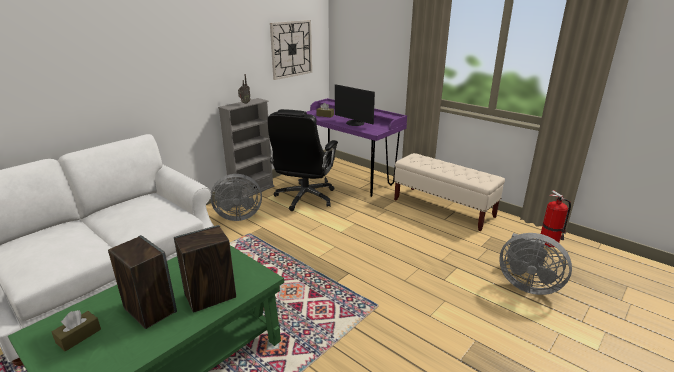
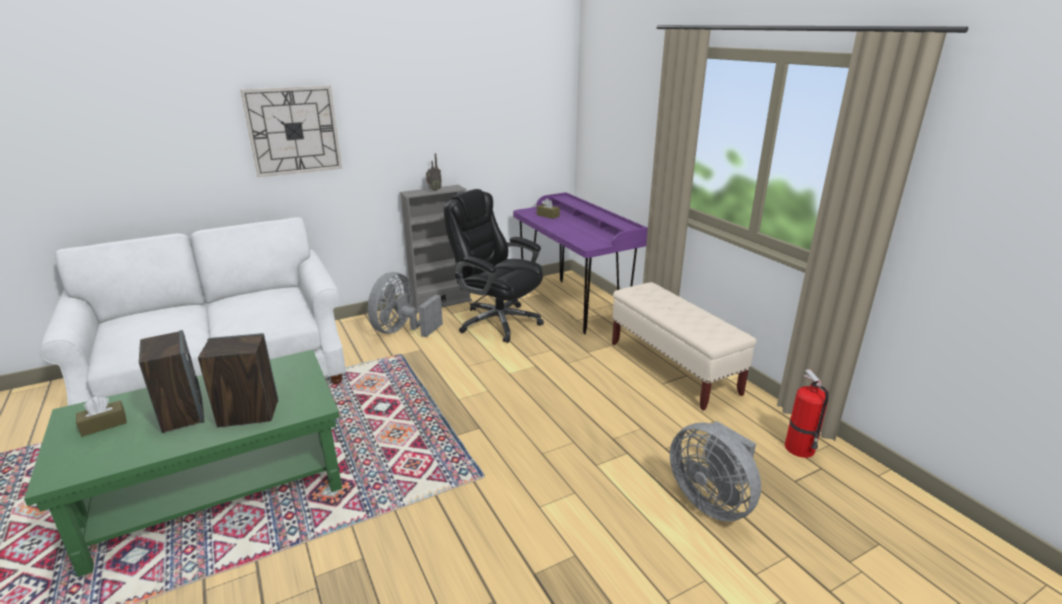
camera: 20 degrees right, 0 degrees up
(237, 216) = (402, 331): grey fan -> grey fan turned 105 degrees clockwise
(291, 49) = (514, 124): wall clock -> wall clock (293, 131)
(305, 198) = (497, 321): black office chair -> black office chair turned 90 degrees clockwise
(354, 123) = (574, 231): monitor -> none

